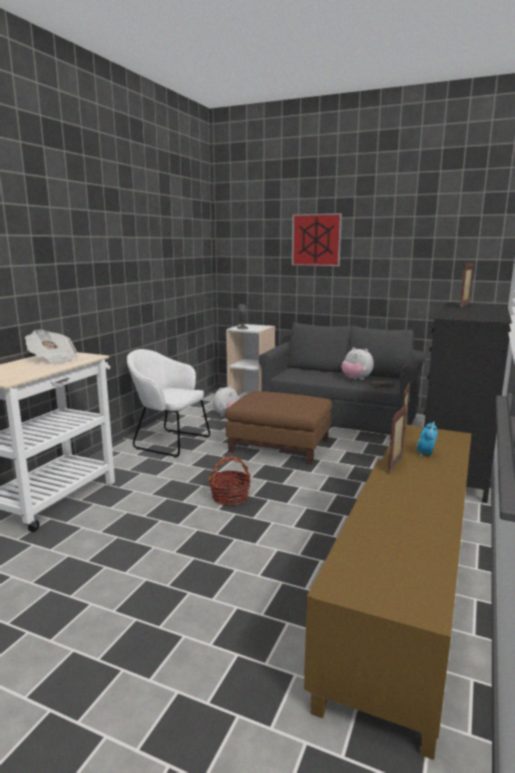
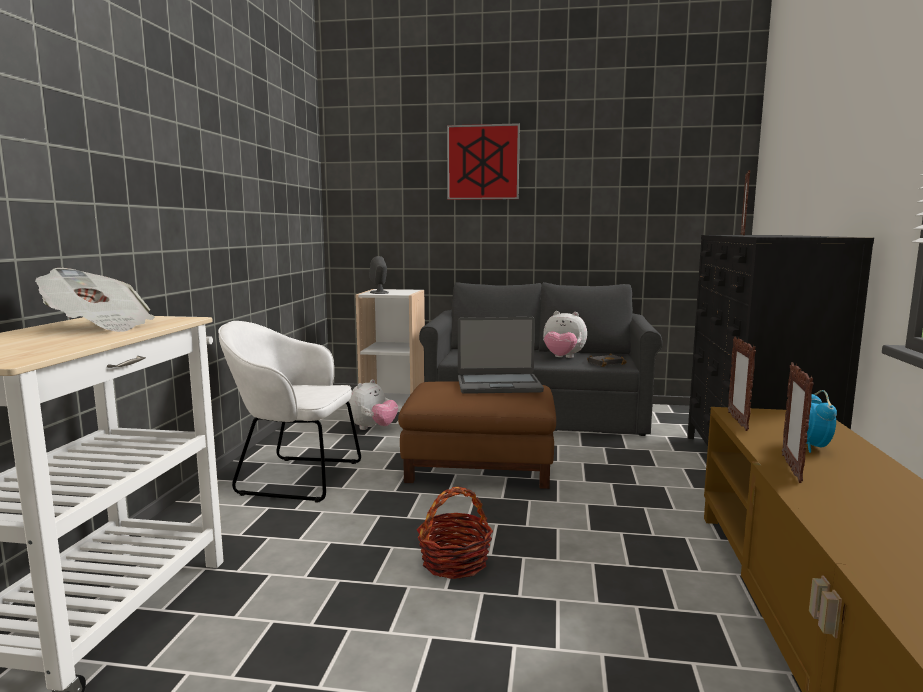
camera: 15 degrees left, 5 degrees down
(293, 397) = (498, 385): none -> laptop

